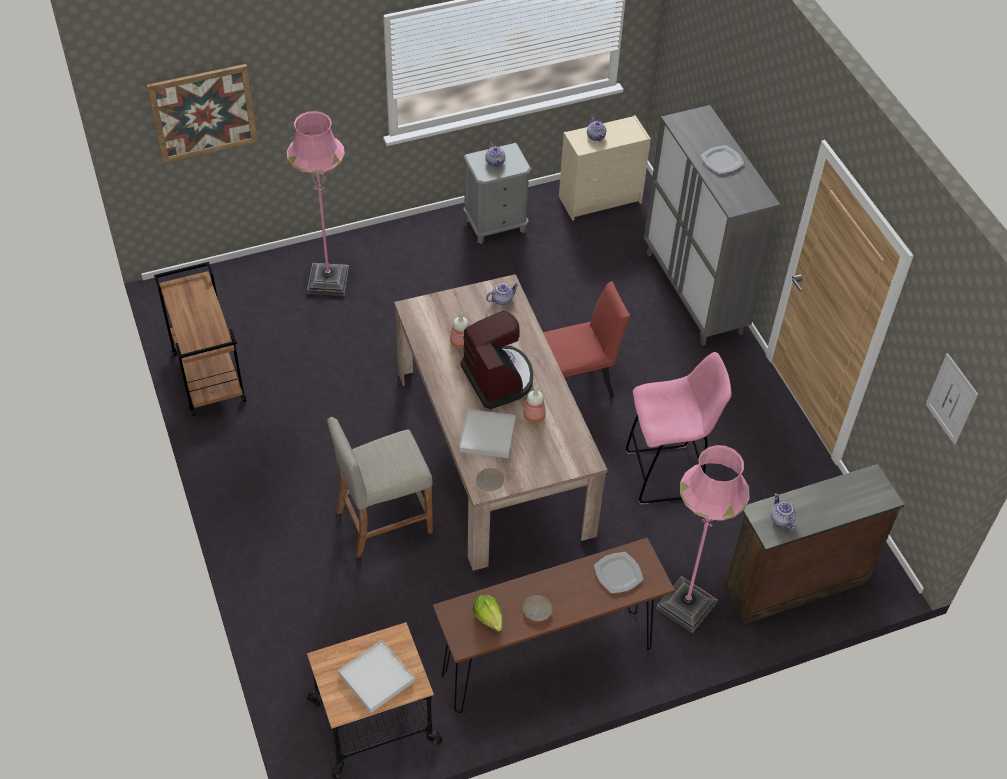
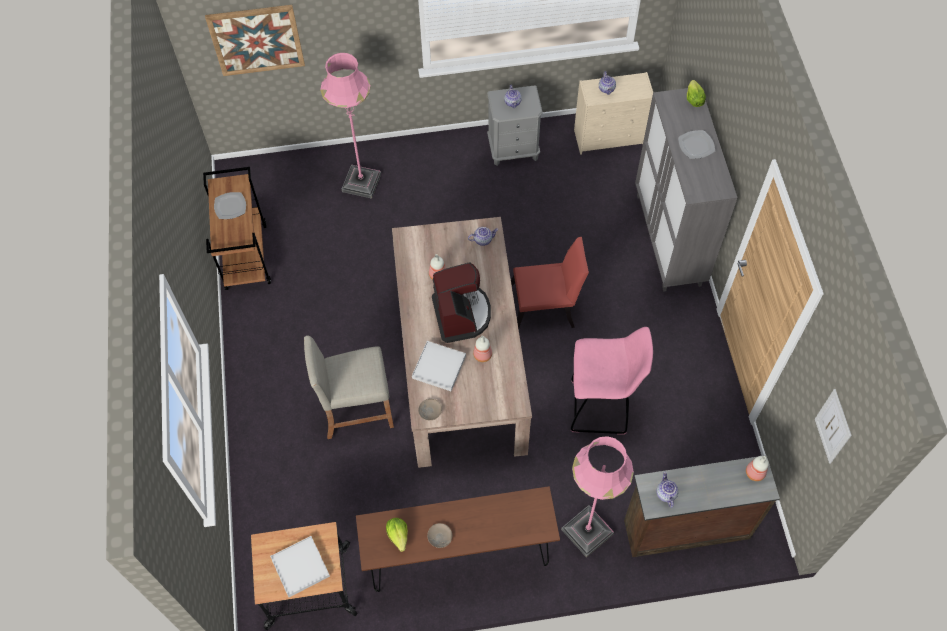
camera: 15 degrees right, 10 degrees up
(618, 573) = (516, 515): plate -> plate (230, 206)
(706, 117) = (693, 99): none -> lettuce
(870, 483) = (754, 473): none -> bottle

